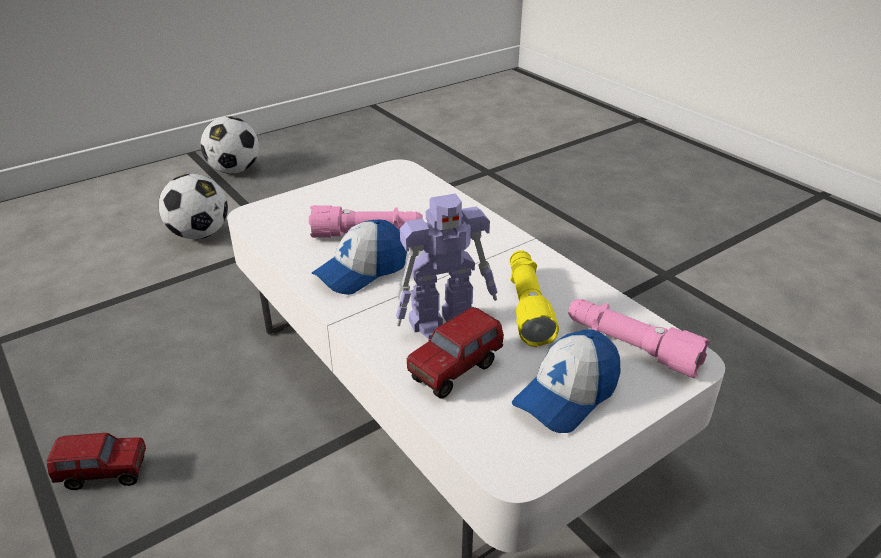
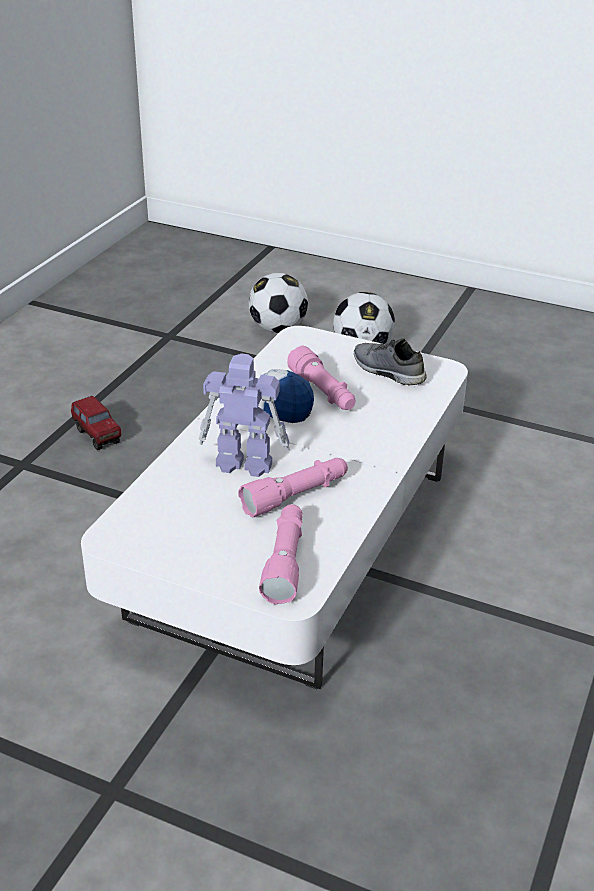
camera: 60 degrees right, 0 degrees up
(234, 170) = (471, 320): football -> football (278, 329)
(370, 193) = (387, 371): none -> grey shoe
(444, 321) = (242, 463): toy robot -> toy robot turned 150 degrees clockwise
(455, 371) = (188, 486): toy truck -> none
(527, 306) = (296, 496): yellow flashlight -> pink flashlight
(566, 394) = (201, 542): cap -> none

